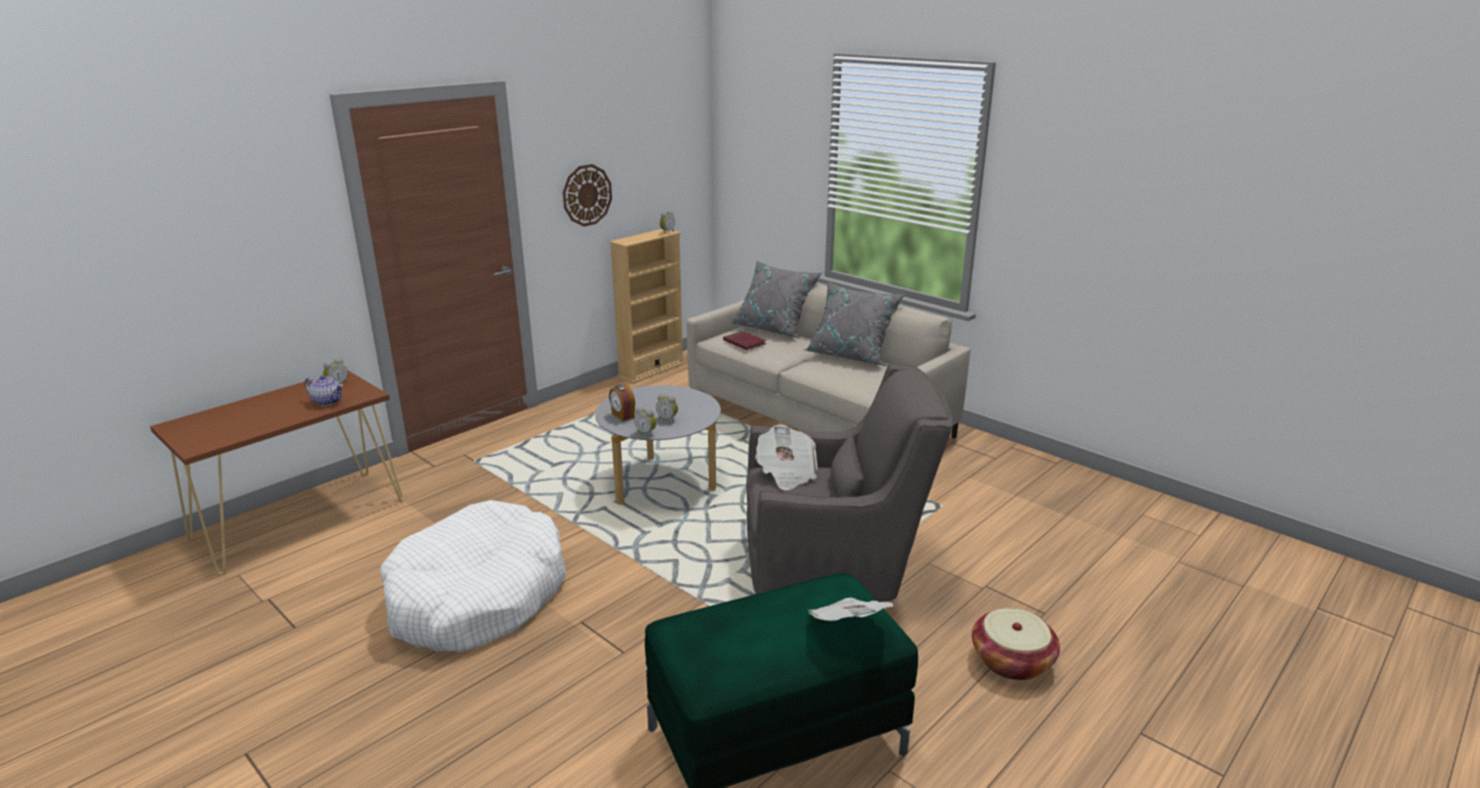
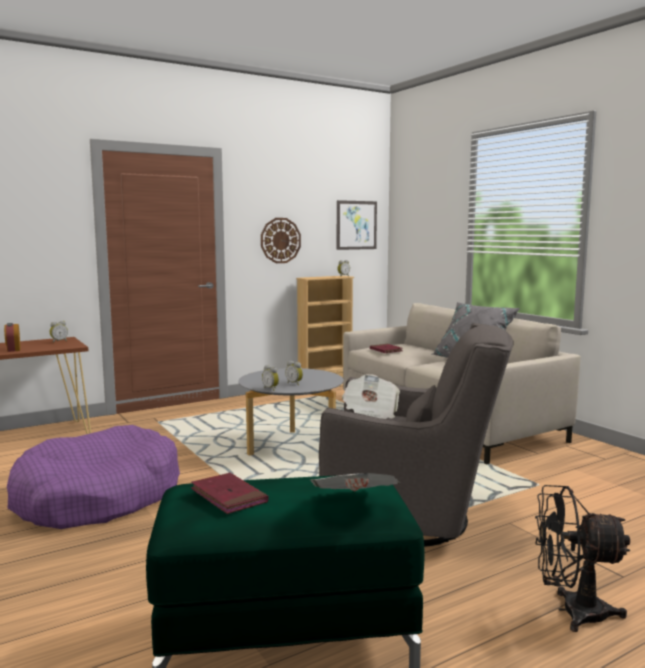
camera: 15 degrees right, 15 degrees down
(328, 401) = (43, 347): teapot -> none
(477, 596) = (97, 497): white dog bed -> purple dog bed
(622, 416) = (260, 380): alarm clock -> alarm clock (13, 349)
(676, 158) = (356, 225): none -> picture
(725, 634) = (228, 496): none -> red book
(774, 328) = (416, 346): grey pillow -> none
(1011, 661) = (572, 611): basket -> black fan

